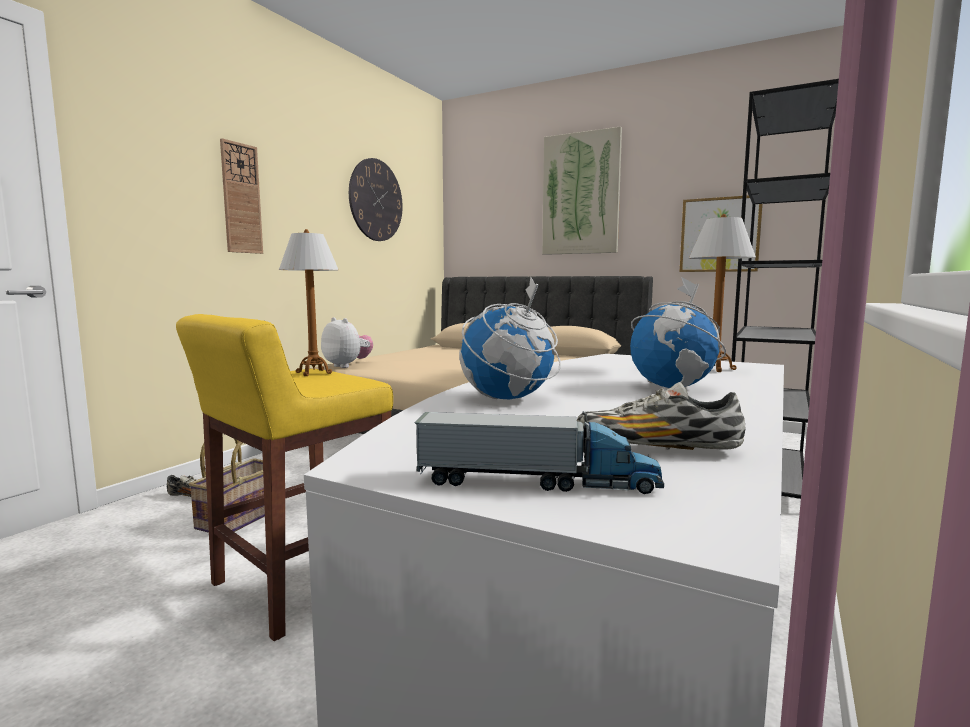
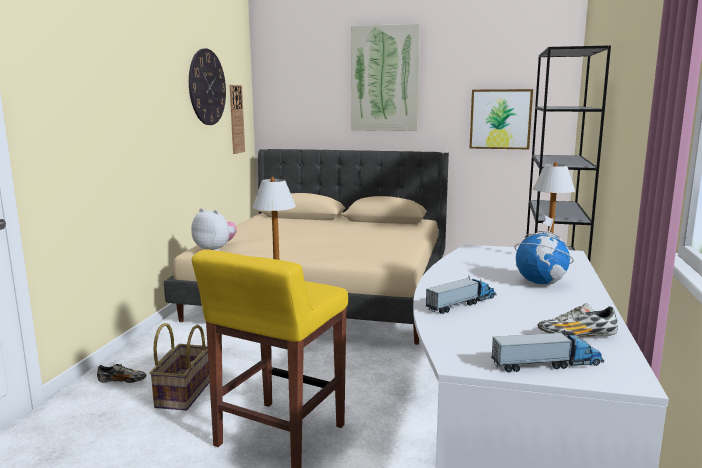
camera: 15 degrees left, 5 degrees up
(241, 198) = (118, 108): wall clock -> wall clock (236, 119)
(508, 399) = (462, 304): globe -> toy truck

